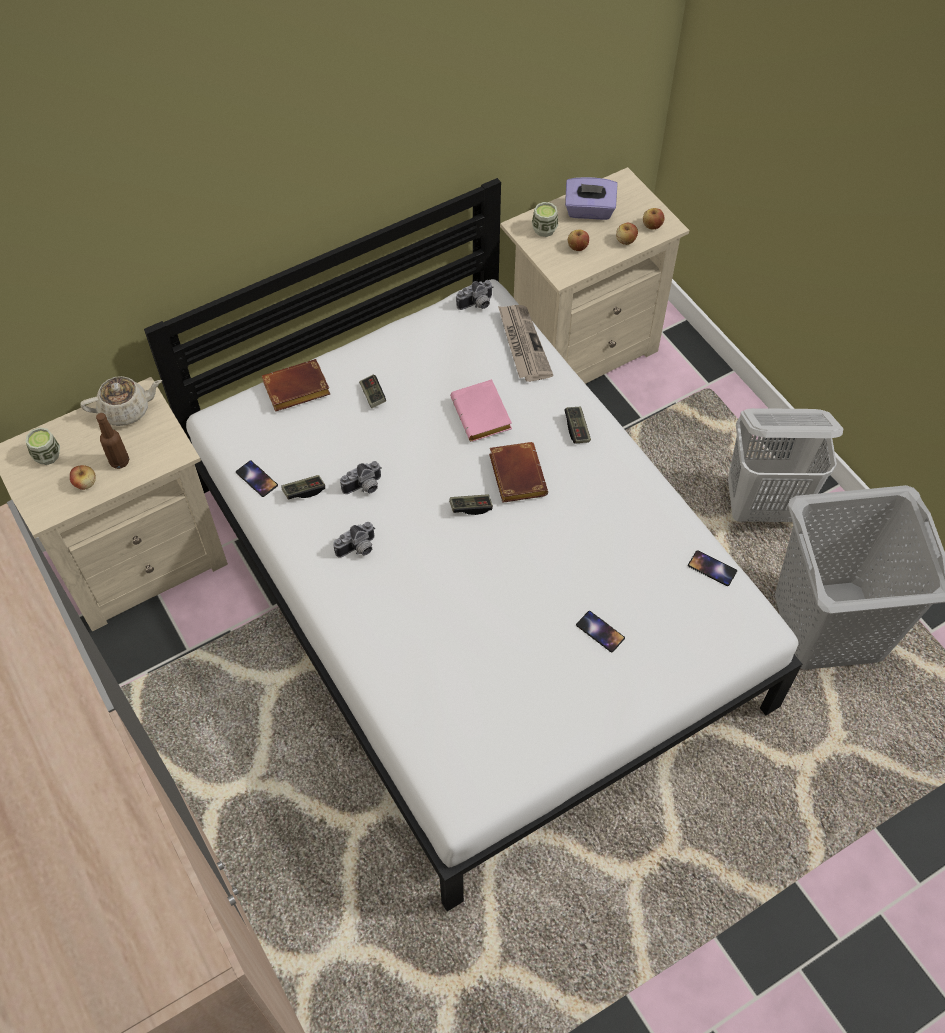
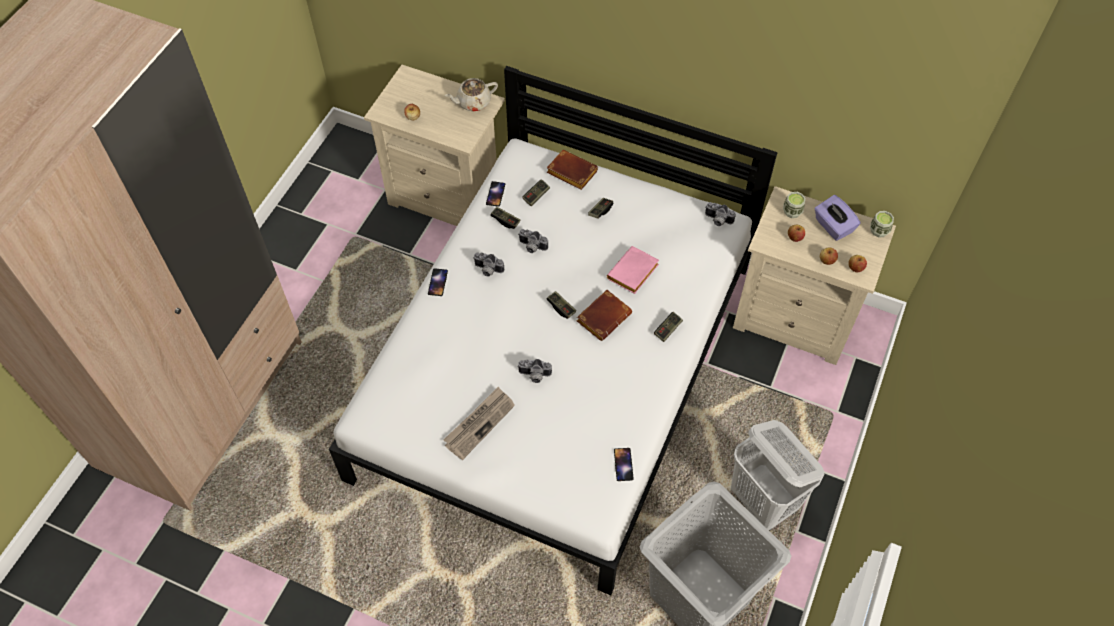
camera: 55 degrees right, 0 degrees up
(47, 455) = (417, 90): cup -> cup (879, 231)
(119, 461) = (438, 121): brown bottle -> none
(126, 410) = (473, 102): beige teapot -> beige teapot turned 120 degrees clockwise
(297, 441) = (536, 196): none -> game controller
(522, 344) = (708, 262): newspaper -> newspaper (479, 423)
(539, 586) = (534, 376): none -> camera
(600, 631) = (528, 426): phone -> phone (438, 282)

